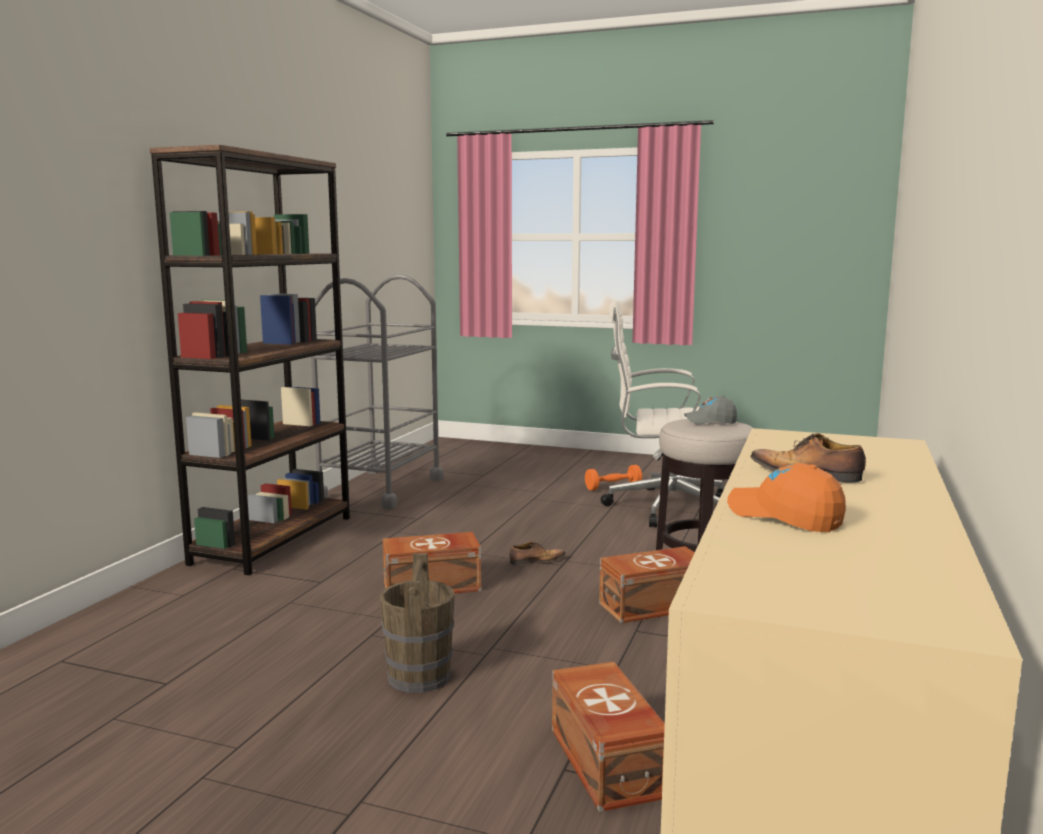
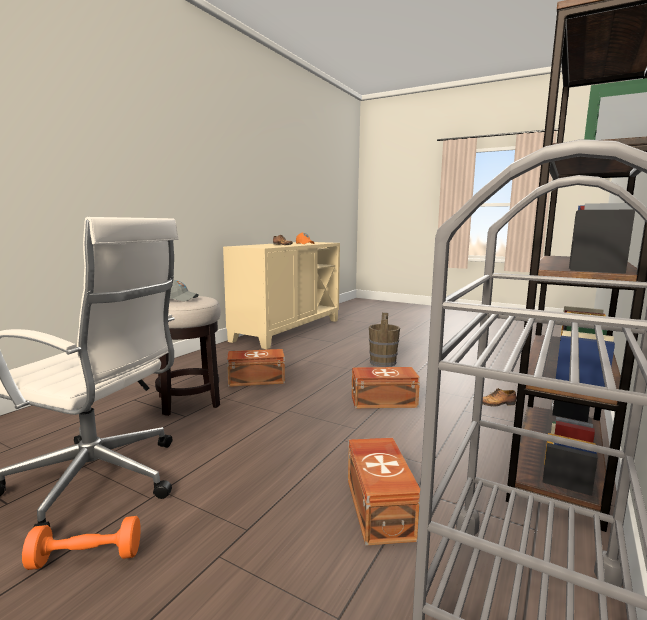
camera: 170 degrees left, 0 degrees up
(535, 561) = (305, 415): shoe -> shoe (496, 404)
(605, 763) = (323, 342): brown storage box -> brown storage box (380, 506)

